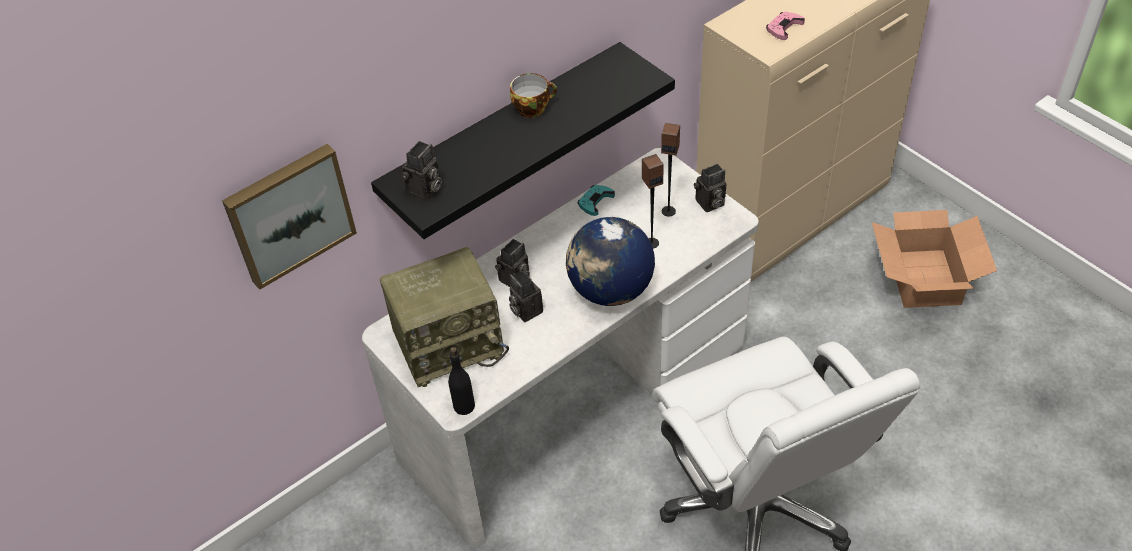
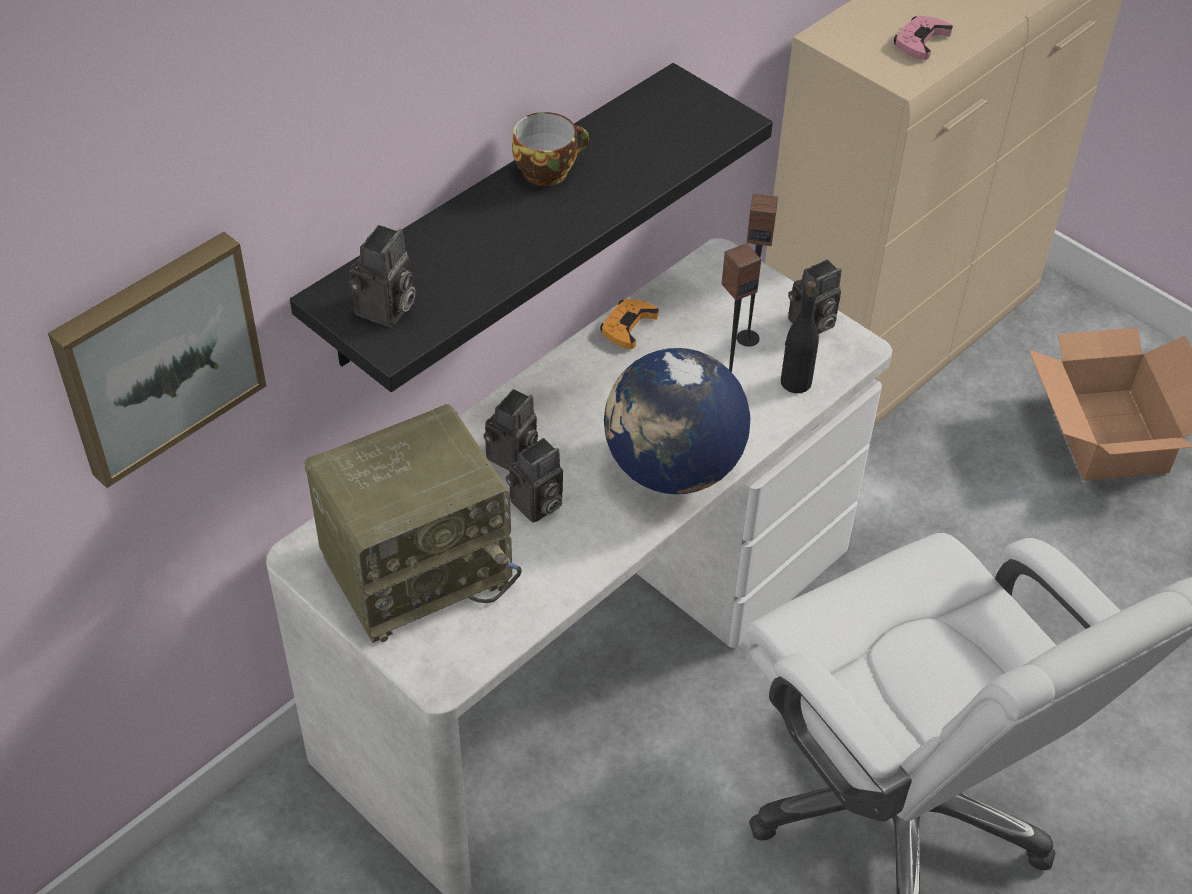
camera: 10 degrees left, 0 degrees up
(464, 406) = (454, 671): black bottle -> black bottle (795, 382)
(525, 310) = (536, 506): camera -> camera turned 90 degrees counterclockwise
(595, 202) = (628, 326): turquoise game controller -> orange game controller

